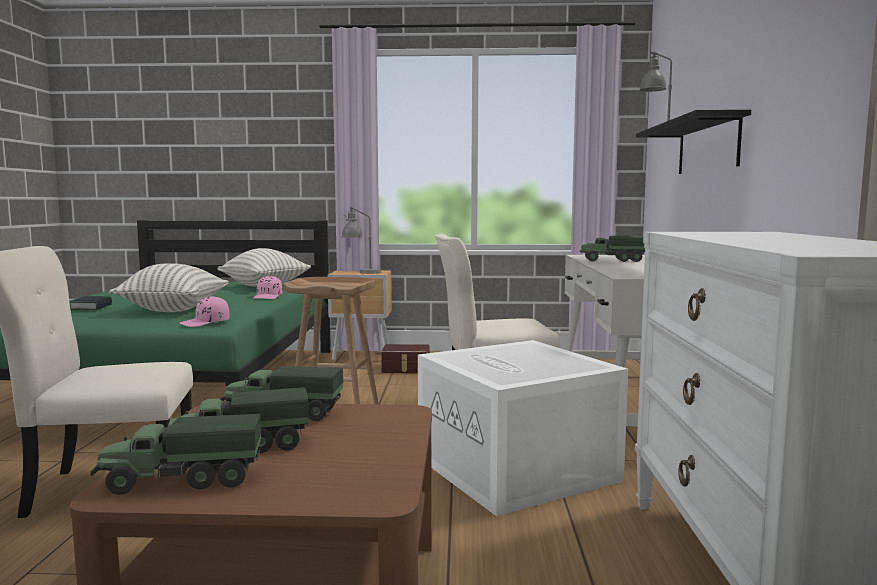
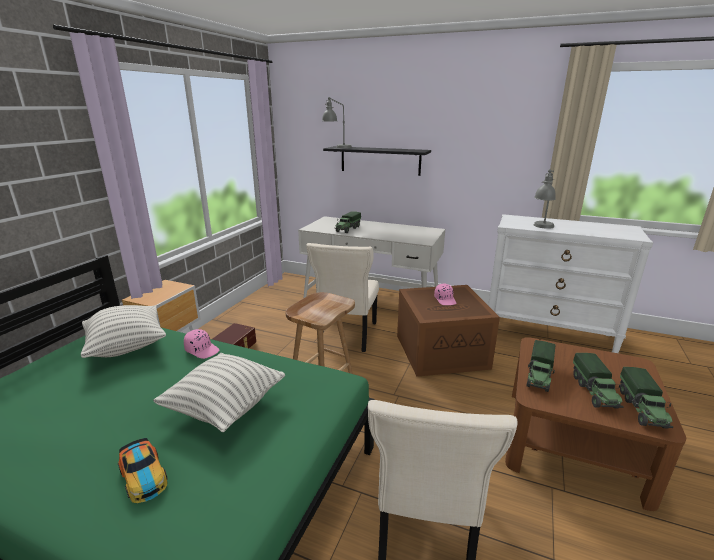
camera: 70 degrees left, 15 degrees up
(91, 307) = (144, 476): book -> toy car
(205, 323) = (326, 387): pink cap -> pink cap (445, 300)
(361, 272) = (160, 291): grey table lamp -> grey table lamp (541, 227)
(519, 469) = (442, 350): white storage box -> brown storage box

